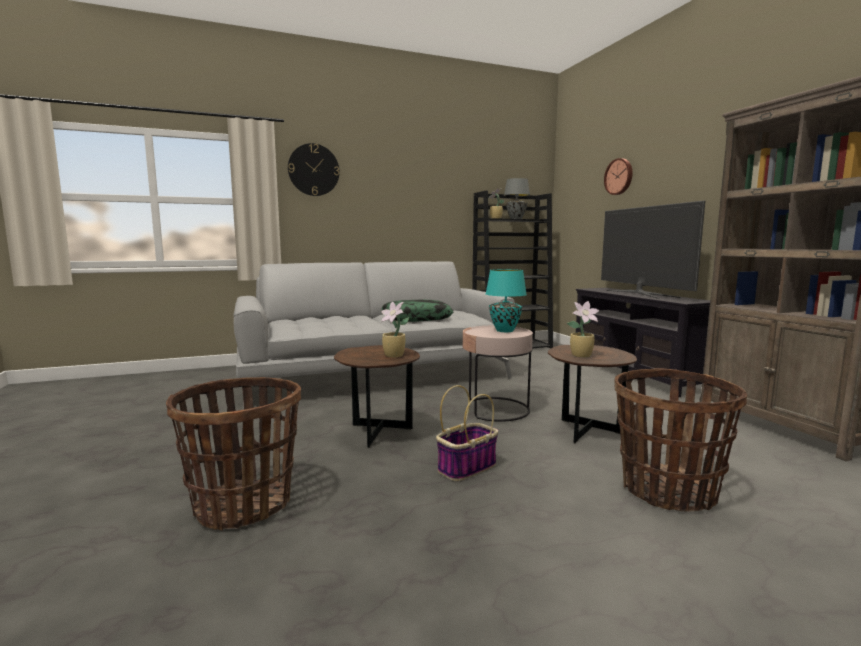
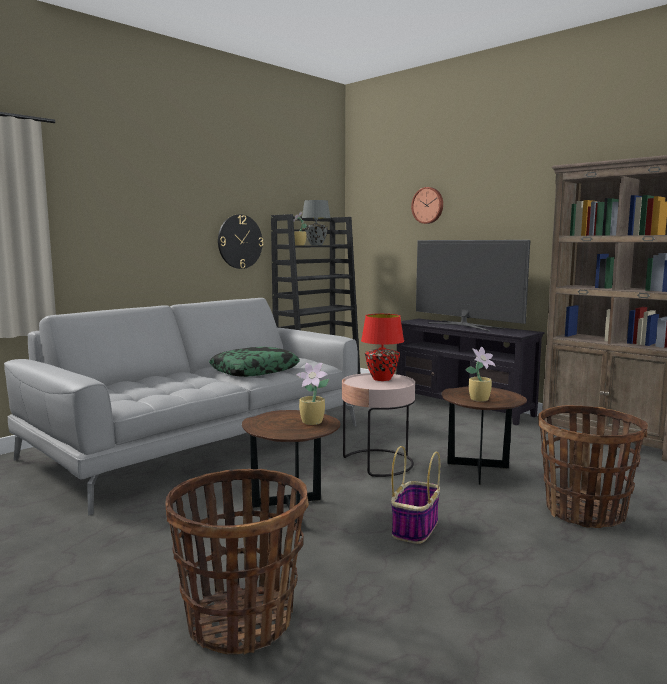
camera: 25 degrees left, 0 degrees up
(313, 170) = (89, 186): wall clock -> wall clock (240, 241)
(505, 331) = (382, 379): turquoise table lamp -> red table lamp

